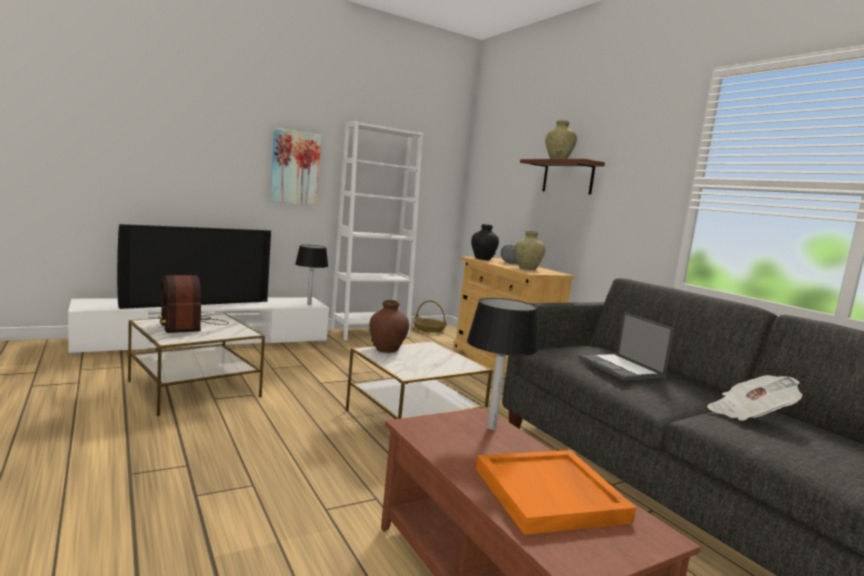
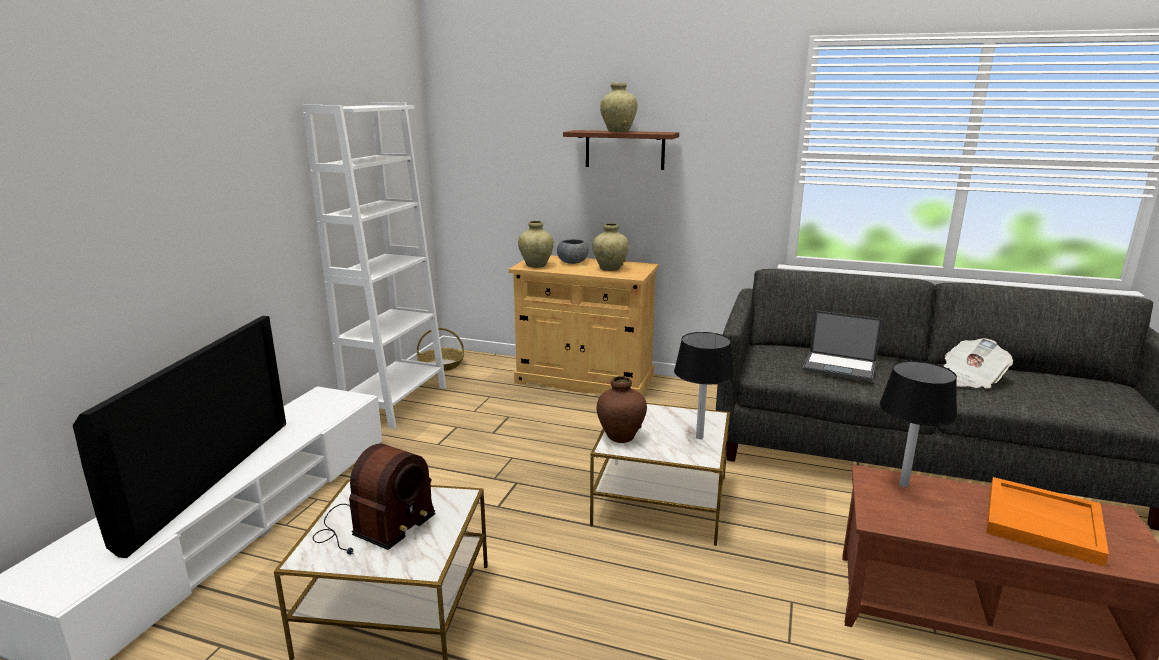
camera: 40 degrees left, 10 degrees up
(190, 325) = (373, 527): radio -> radio turned 75 degrees counterclockwise
(295, 167) = (254, 198): picture -> none
(309, 304) = (344, 402): black table lamp -> black table lamp (699, 437)
(482, 259) = (536, 265): black vase -> beige vase

